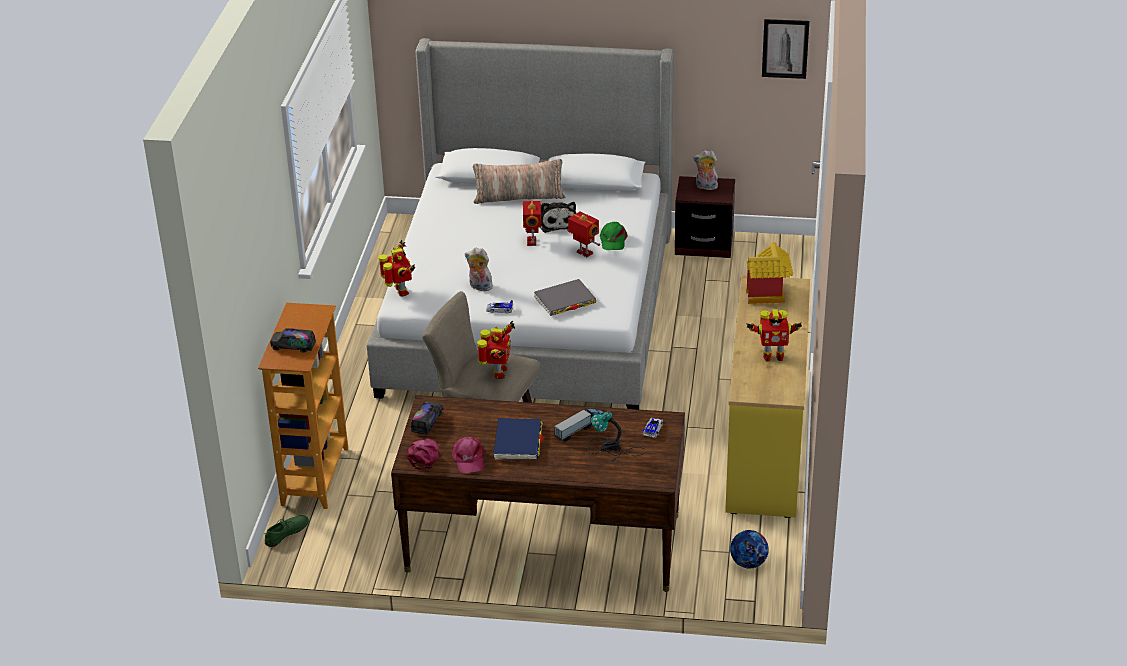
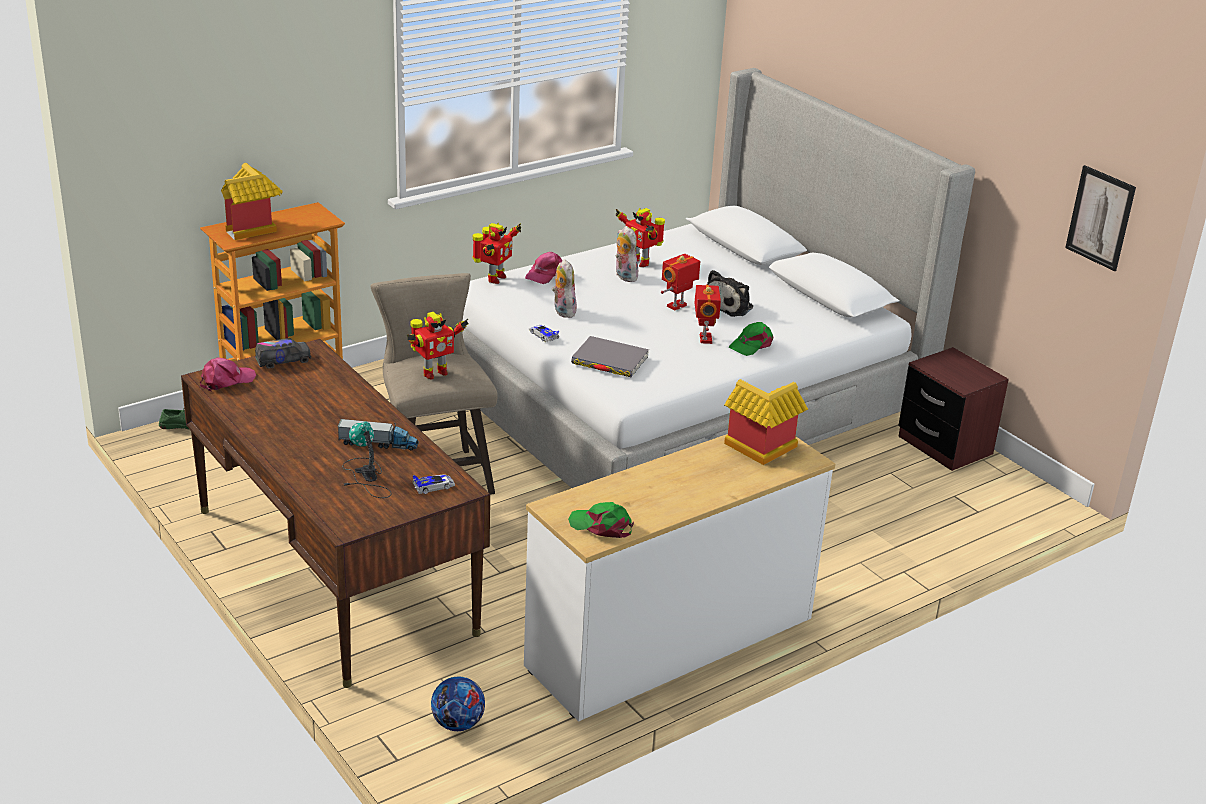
camera: 45 degrees right, 5 degrees down
(293, 346) = (253, 229): toy truck -> toy house
(468, 459) = (250, 404): pink cap -> pink cap (545, 274)
(518, 442) = (311, 419): blue book -> none
(519, 197) = (737, 272): pillow -> none
(705, 187) = (962, 368): plush toy -> plush toy (624, 276)
(766, 448) = (671, 643): yellow dresser -> white dresser
(772, 356) = (649, 498): toy robot -> toy robot (640, 262)
(781, 386) = (601, 526): none -> green cap

